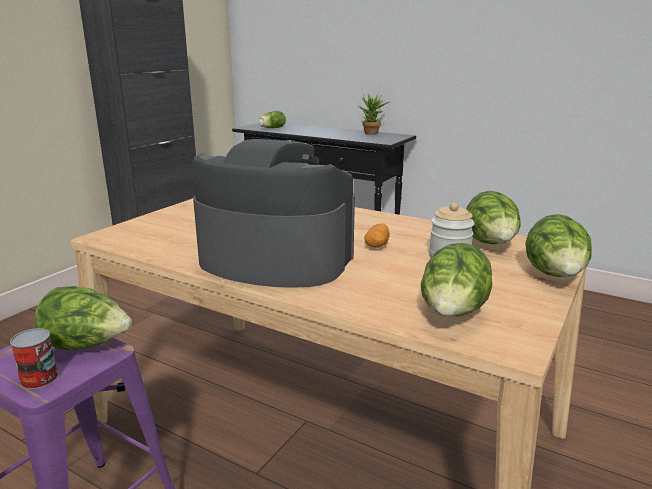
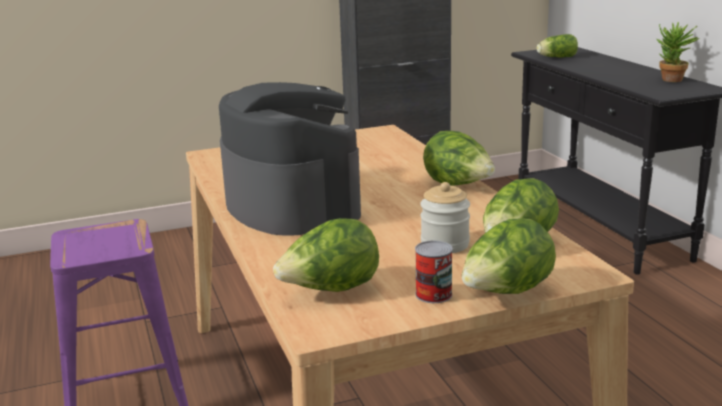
camera: 40 degrees right, 0 degrees up
(39, 378) = (77, 252): can -> can (433, 294)
(87, 346) = (129, 240): lettuce -> lettuce (458, 185)
(377, 245) = (401, 215): potato -> none

